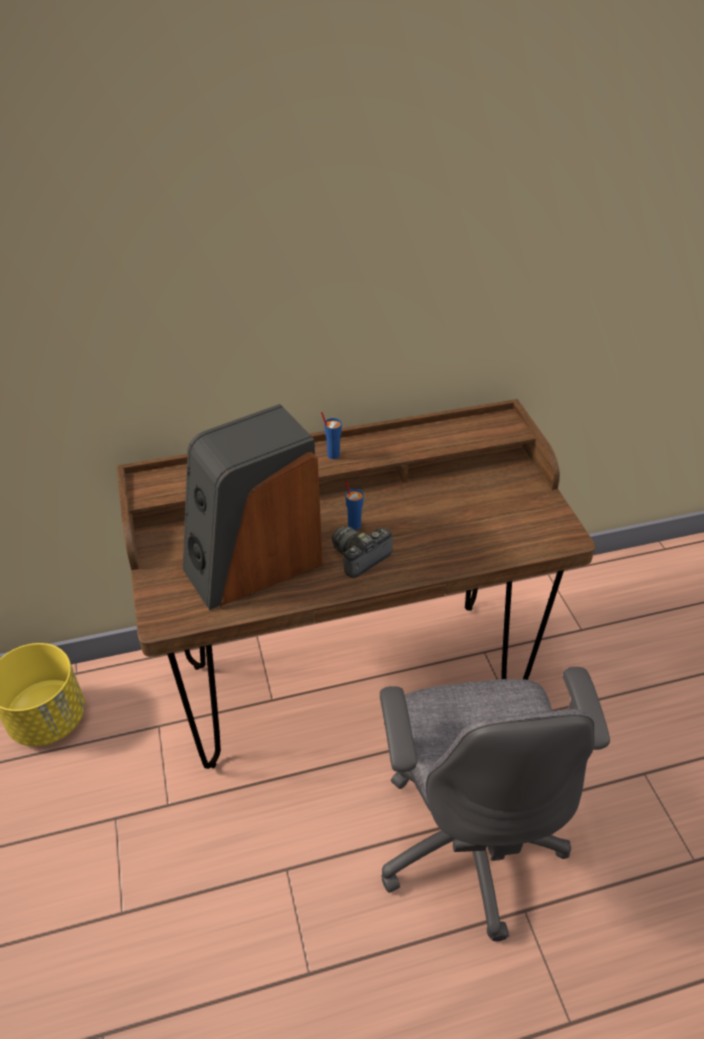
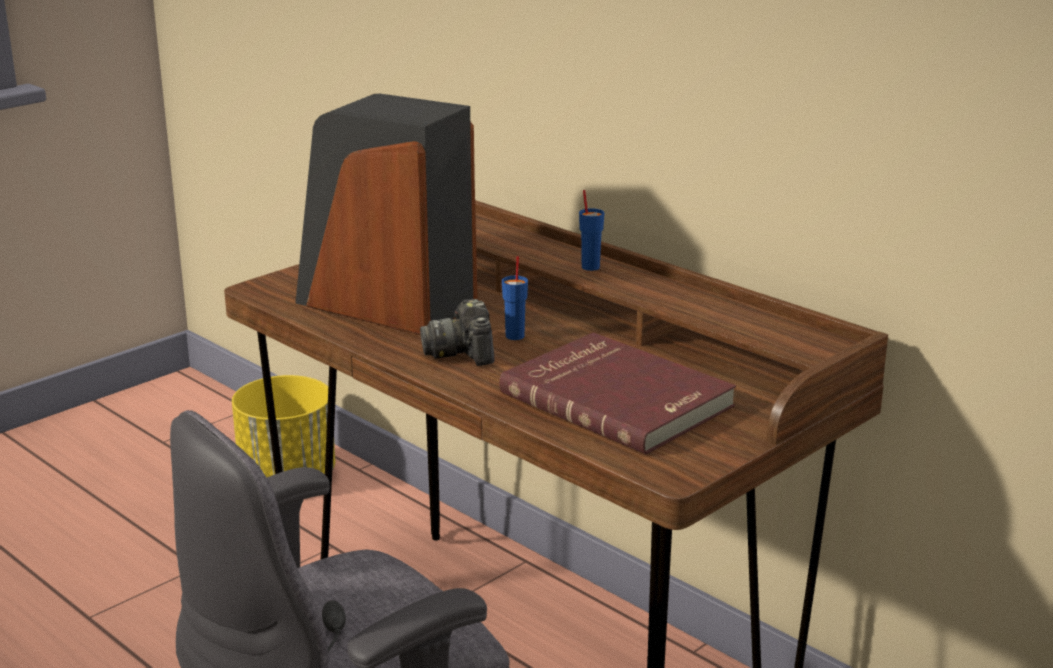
camera: 60 degrees right, 20 degrees down
(360, 557) = (462, 352): camera -> camera turned 120 degrees counterclockwise
(470, 519) = (619, 398): none -> red book

